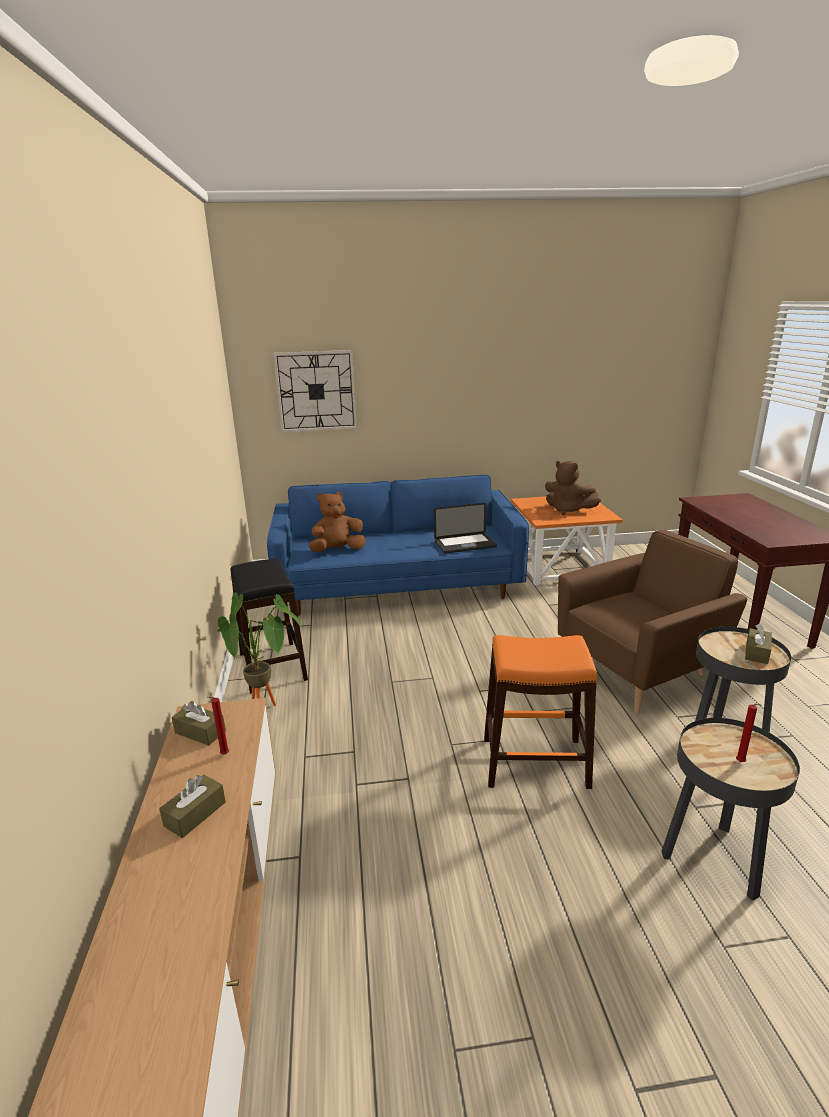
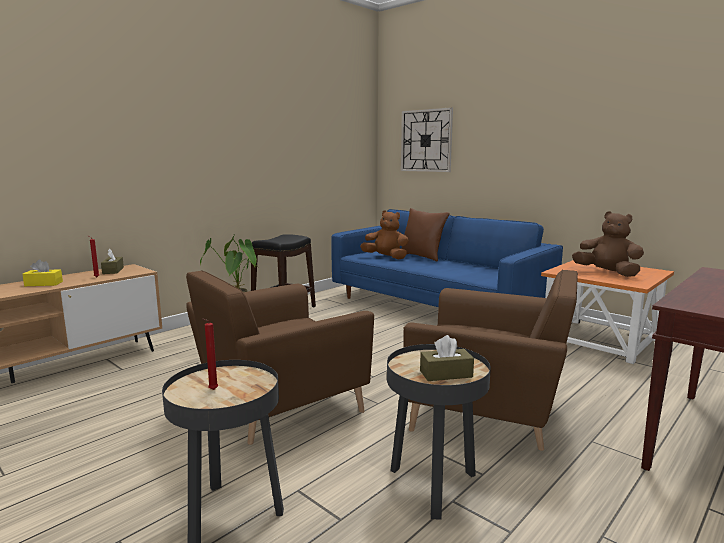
camera: 50 degrees right, 10 degrees down
(195, 814) = (43, 284): brown tissue box -> yellow tissue box
(365, 536) = (422, 257): none -> brown pillow
(465, 544) = (471, 274): laptop -> none
(535, 763) = (279, 407): orange stool -> brown armchair
(568, 510) = (607, 273): brown plush toy -> brown plush toy turned 135 degrees clockwise

